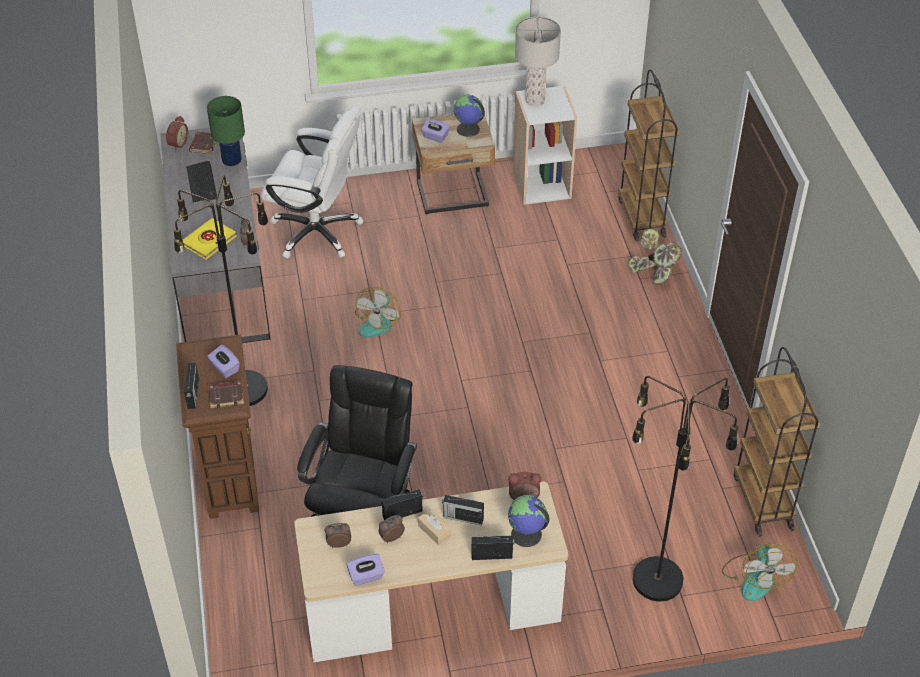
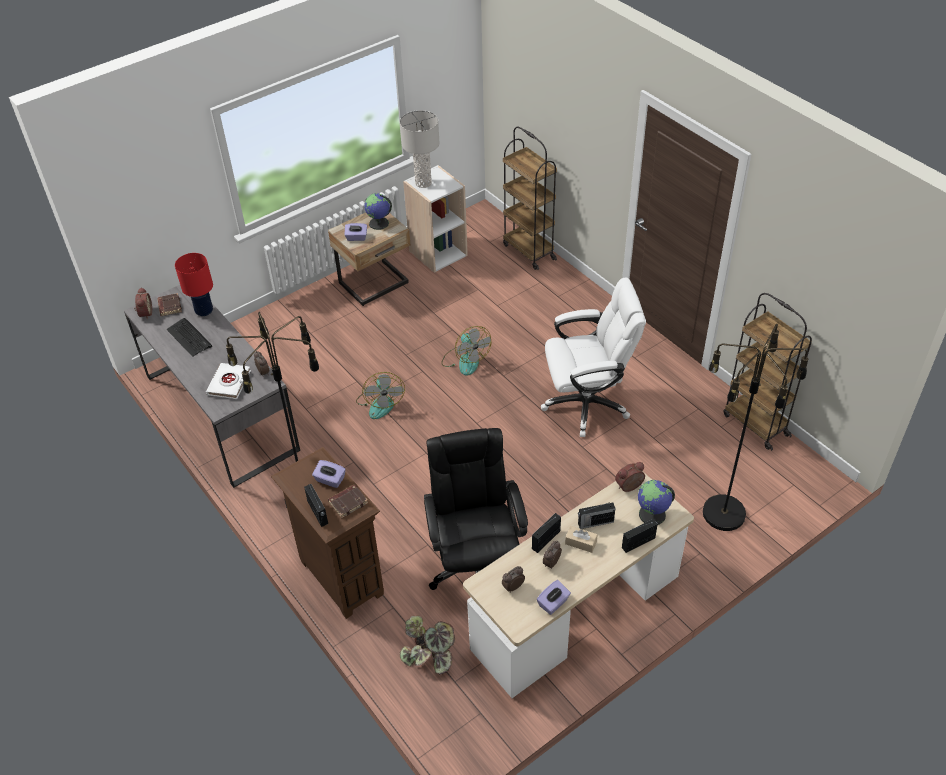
camera: 25 degrees left, 0 degrees up
(209, 241) = (229, 383): yellow book -> white book
(232, 162) = (204, 312): green table lamp -> red table lamp
(316, 231) = (282, 350): white office chair -> white office chair (586, 403)
(654, 273) = (565, 288): potted plant -> potted plant (430, 655)
(754, 577) = (788, 482): fan -> fan (465, 360)

